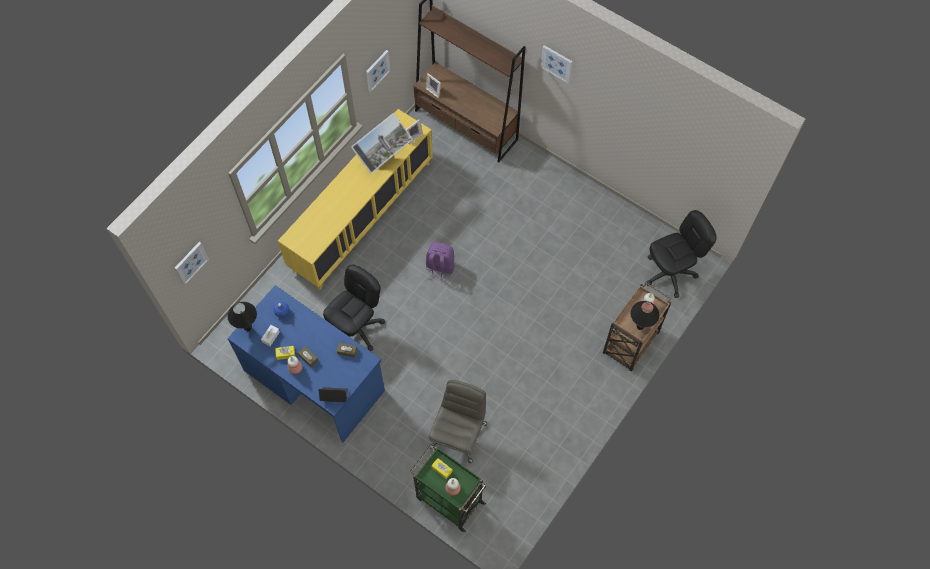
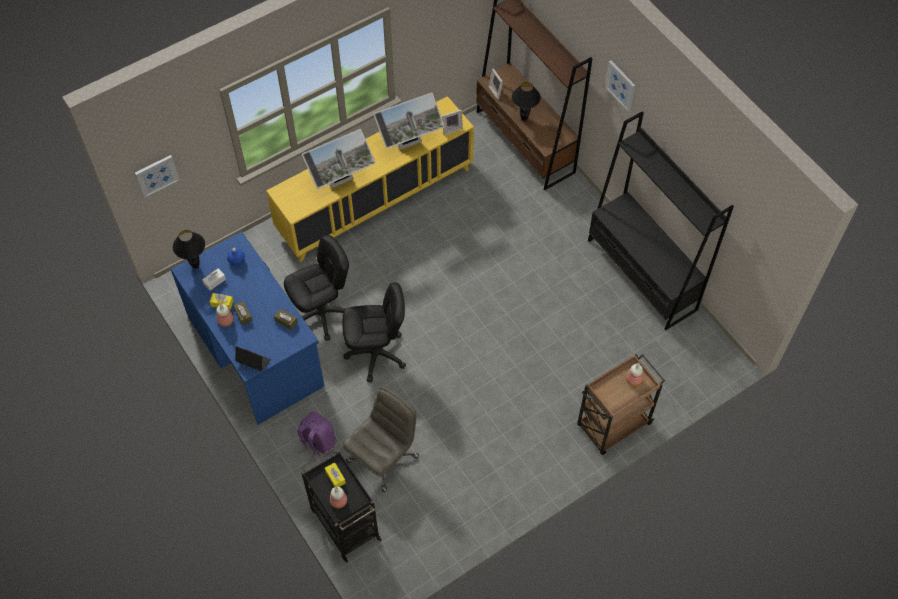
camera: 20 degrees right, 5 degrees down
(339, 213) = (341, 182): none -> monitor
(377, 70) = (431, 44): picture -> none
(439, 268) = (435, 279): purple backpack -> purple backpack (317, 444)
(449, 499) = (344, 522): green cart -> black cart
(604, 210) = (641, 275): none -> black bookcase
(639, 327) = (616, 400): black table lamp -> black table lamp (524, 118)
(670, 273) = (689, 364): black office chair -> black office chair (376, 354)

